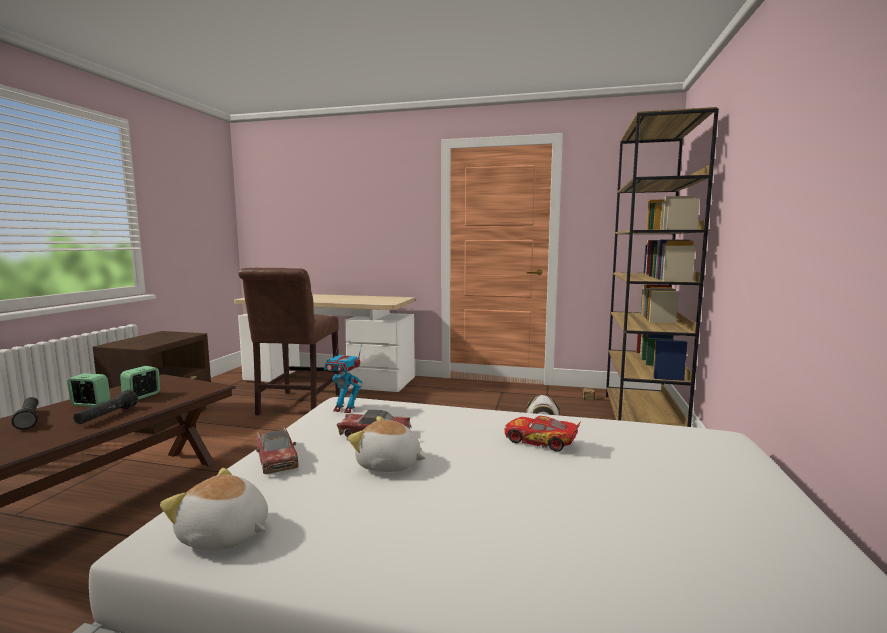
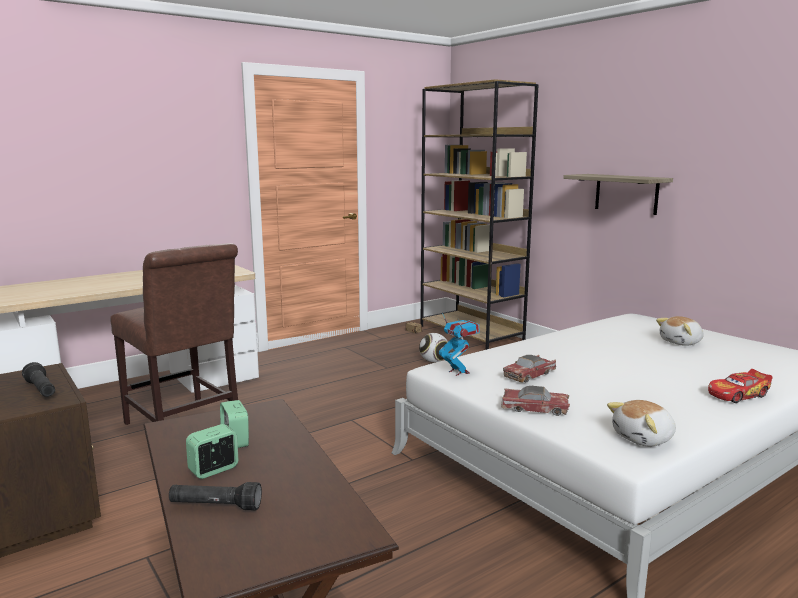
camera: 50 degrees left, 5 degrees up
(107, 416) = (286, 463): black flashlight -> black flashlight (41, 390)
(345, 409) = (458, 372): toy robot -> toy robot turned 90 degrees counterclockwise
(388, 465) = (589, 383): plush toy -> plush toy (681, 342)
(541, 441) = (601, 344): toy car -> toy car (738, 395)
(771, 245) = (626, 193): none -> shelf

